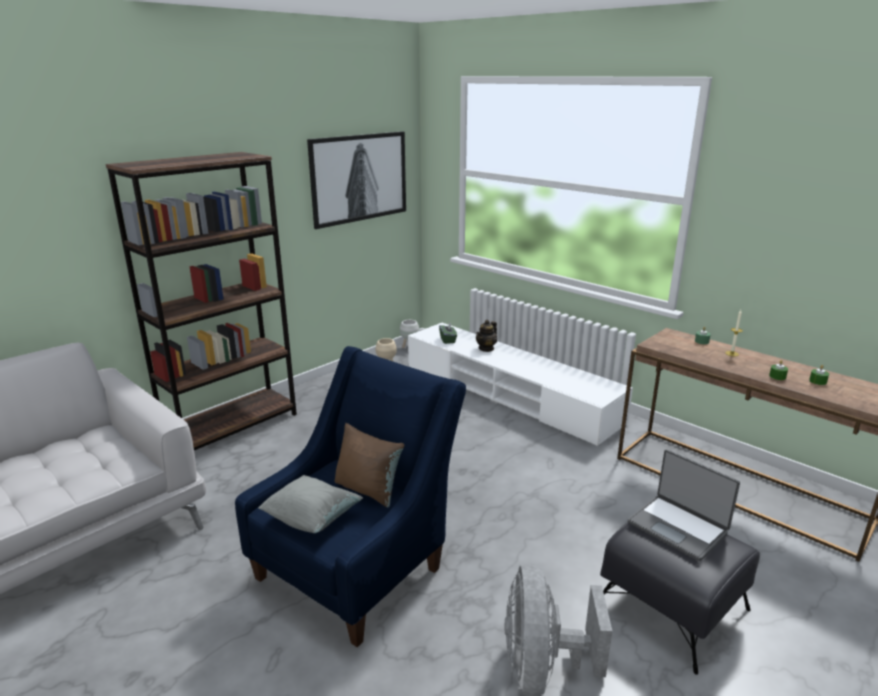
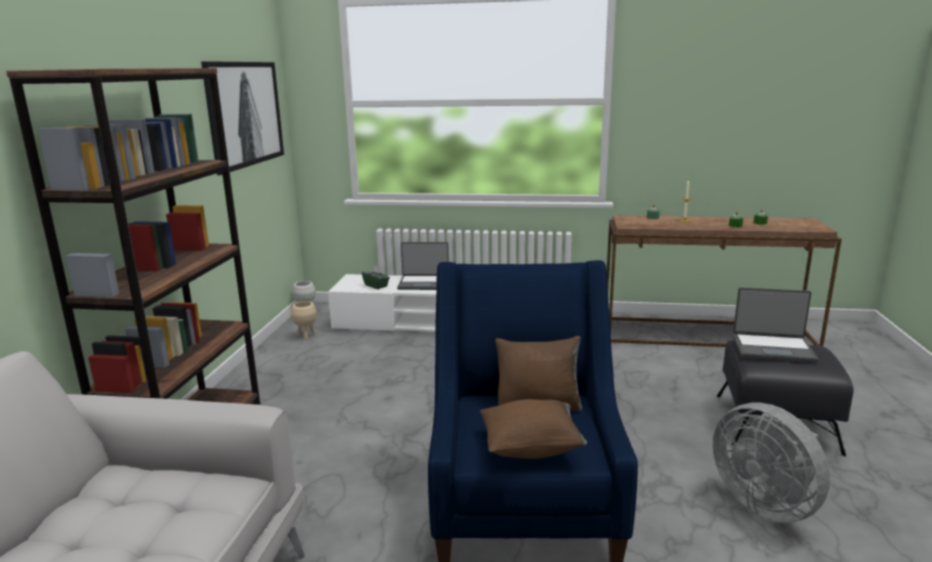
camera: 35 degrees left, 5 degrees down
(312, 519) = (531, 448): grey pillow -> brown pillow
(486, 348) = (424, 283): teapot -> laptop

